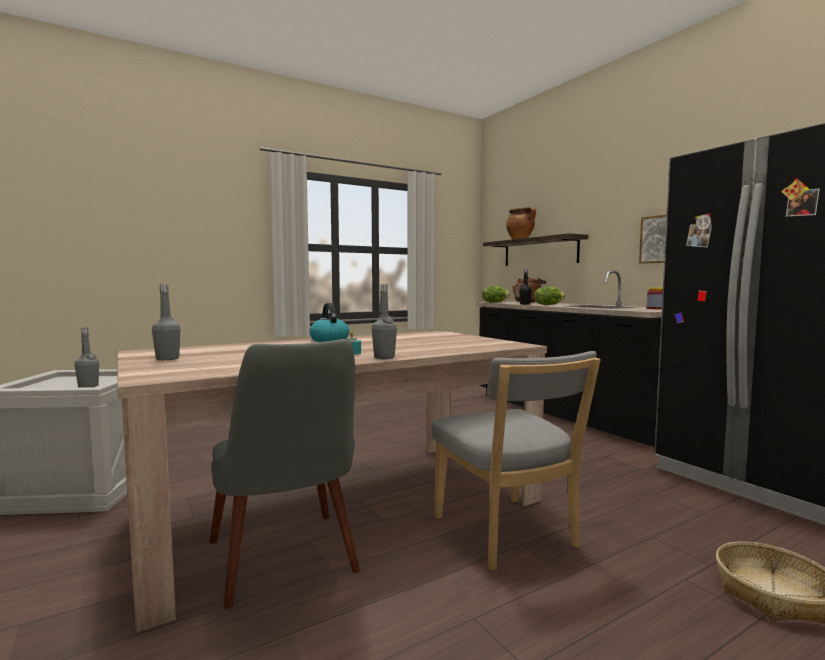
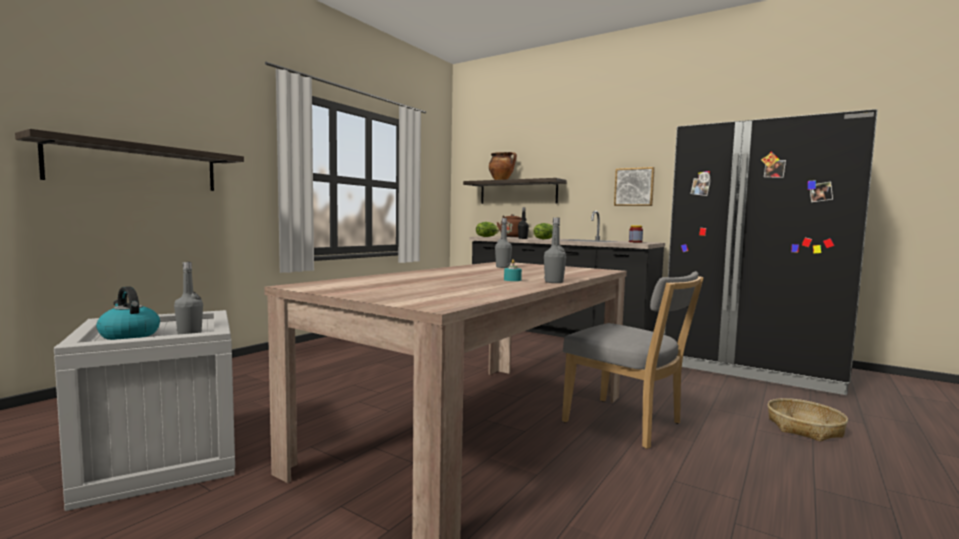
camera: 25 degrees left, 0 degrees up
(150, 248) = (136, 166): none -> shelf
(167, 358) = (366, 290): grey bottle -> grey bottle (503, 267)
(288, 566) = (497, 480): grey chair -> none
(329, 340) = (442, 271): kettle -> kettle (129, 335)

